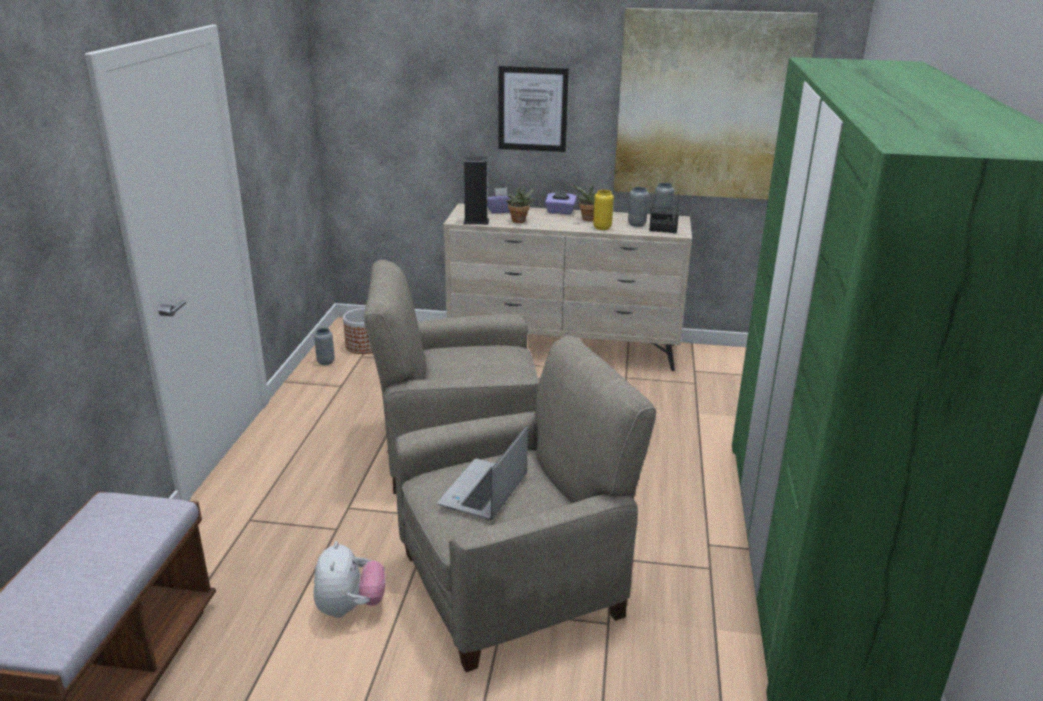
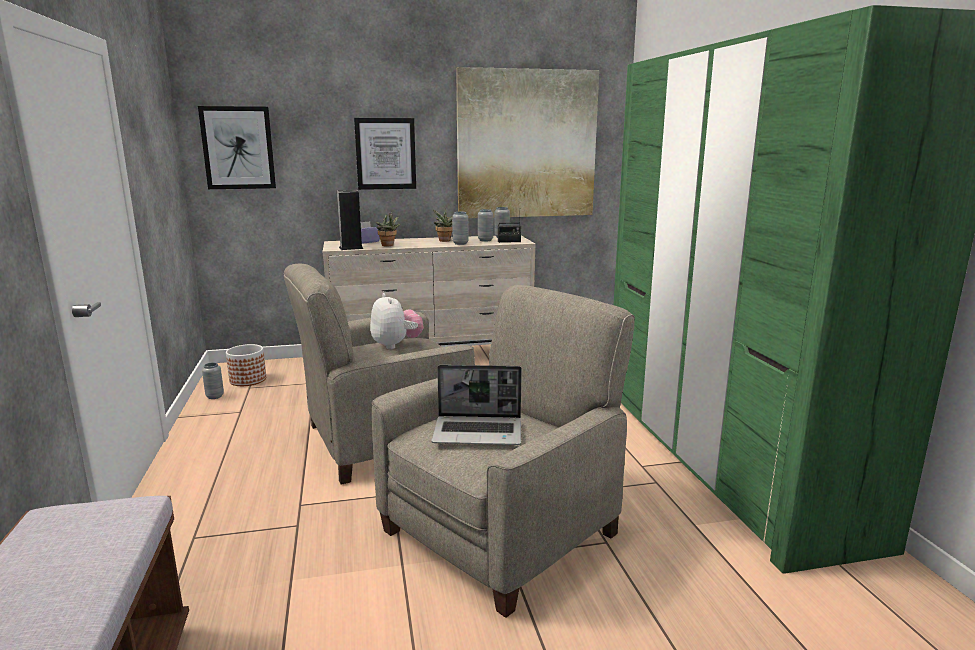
camera: 20 degrees left, 10 degrees down
(350, 607) = (350, 591): plush toy -> plush toy (396, 345)
(373, 95) = (238, 148): none -> picture
(484, 492) = (479, 432): laptop -> laptop turned 90 degrees counterclockwise
(560, 212) = (417, 239): purple tissue box -> none
(602, 228) = (460, 243): yellow vase -> grey vase

